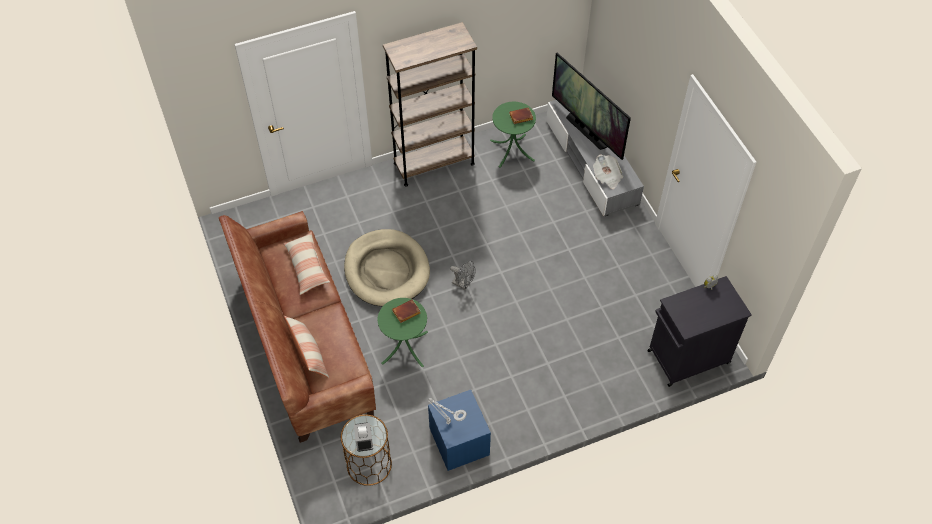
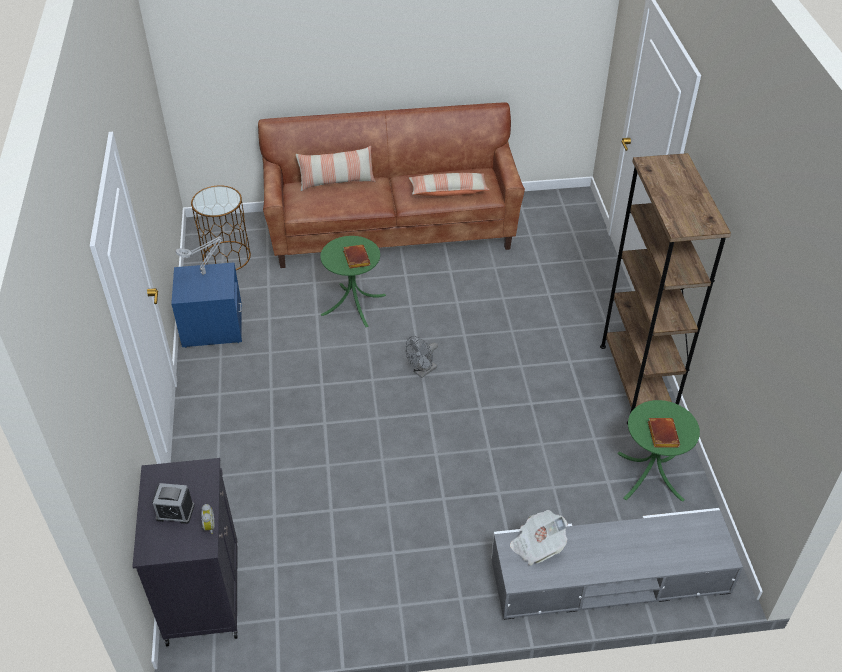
camera: 105 degrees right, 10 degrees down
(364, 440) = (210, 199): alarm clock -> alarm clock (175, 512)
(386, 270) = (467, 307): beige dog bed -> none
(587, 131) = (645, 545): television -> none

